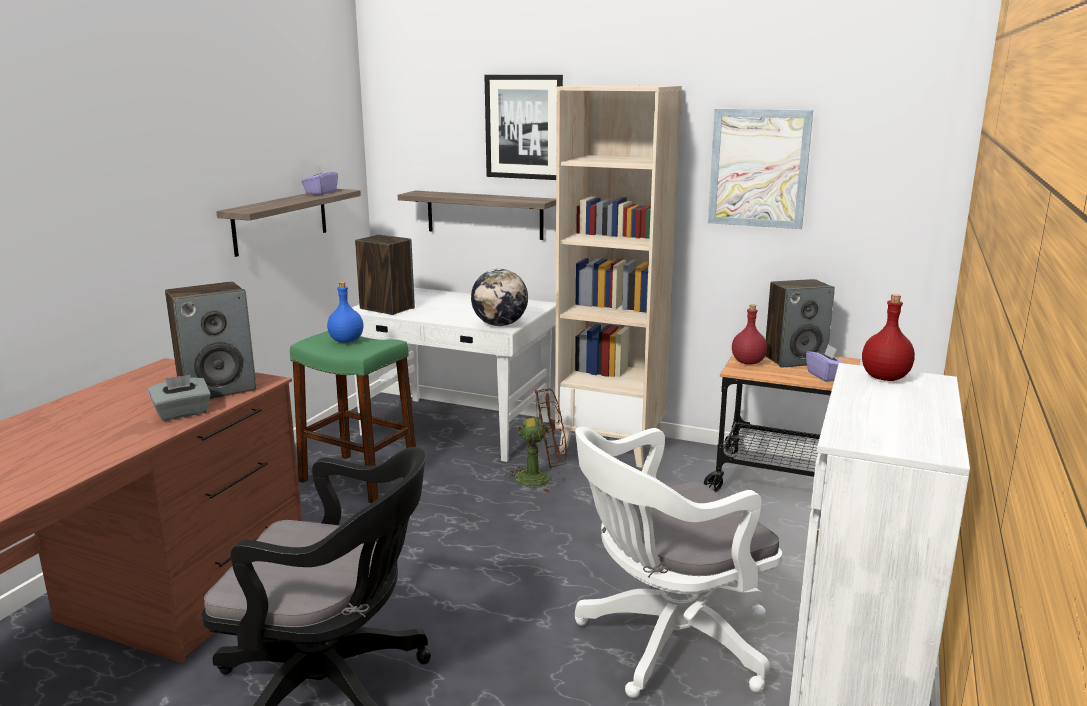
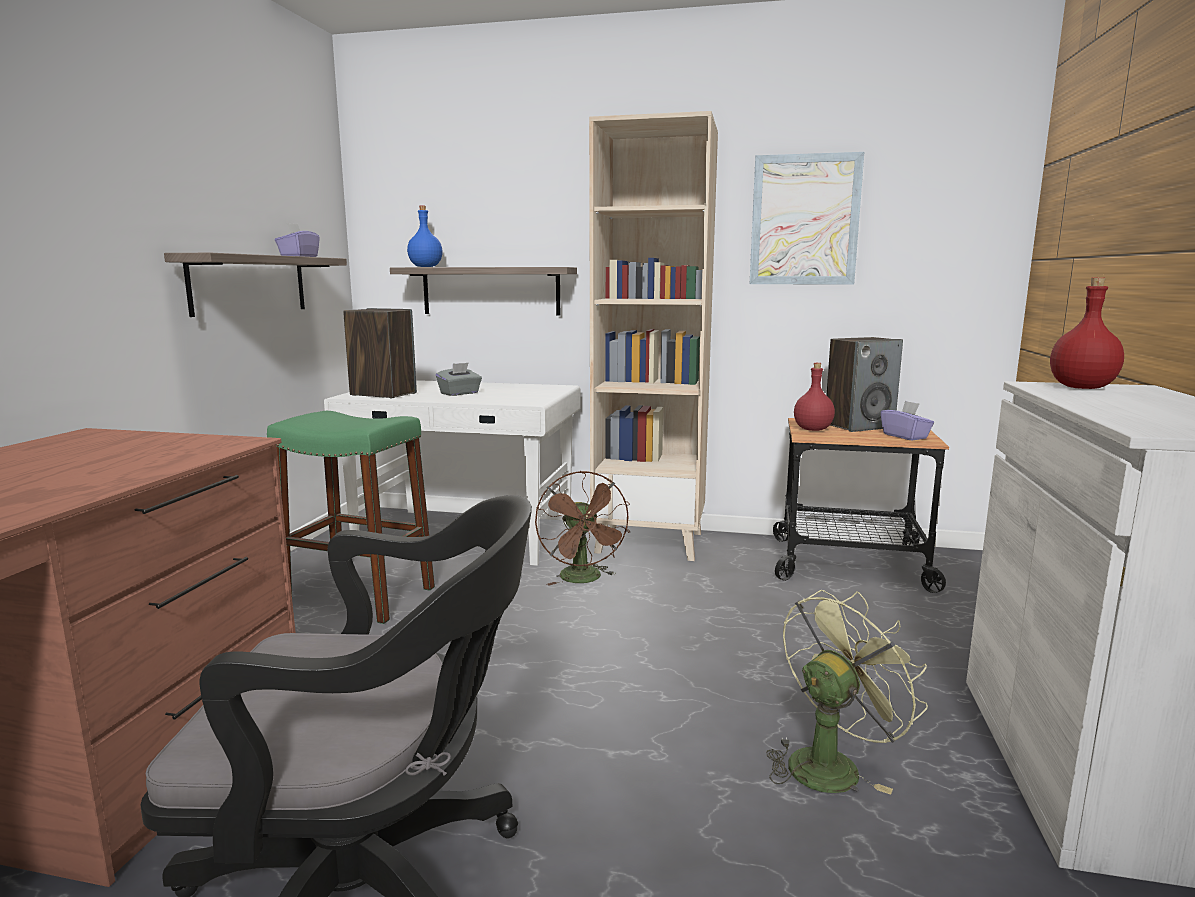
camera: 10 degrees left, 5 degrees down
(182, 413) = (109, 477): grey tissue box -> grey tissue box (460, 393)
(218, 389) = (168, 451): speaker -> none
(346, 341) = (341, 419): blue bottle -> blue bottle (425, 267)
(500, 325) = (526, 401): globe -> none
(524, 127) = (536, 188): picture -> none
(541, 478) = (584, 580): brown fan -> brown fan turned 90 degrees clockwise
(666, 642) = (830, 763): white office chair -> green fan

